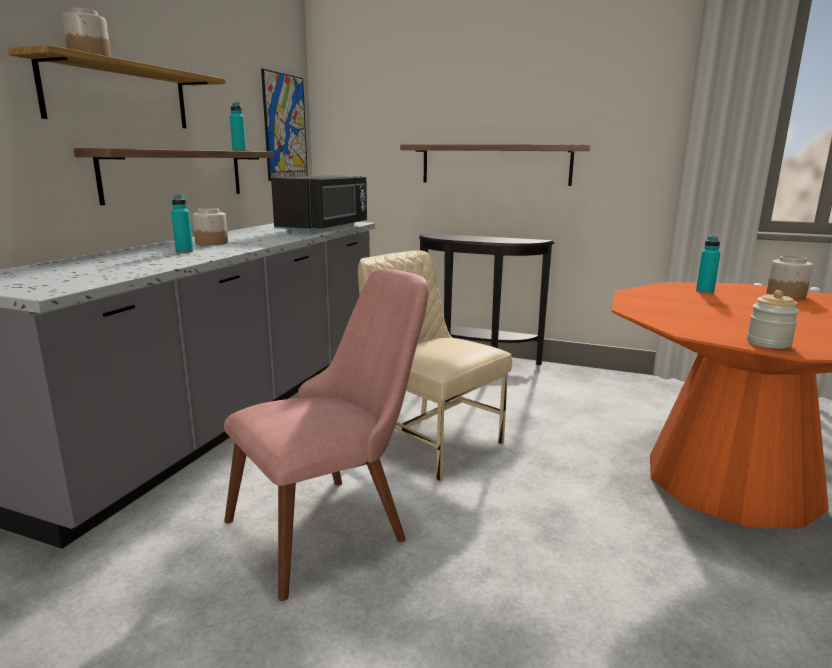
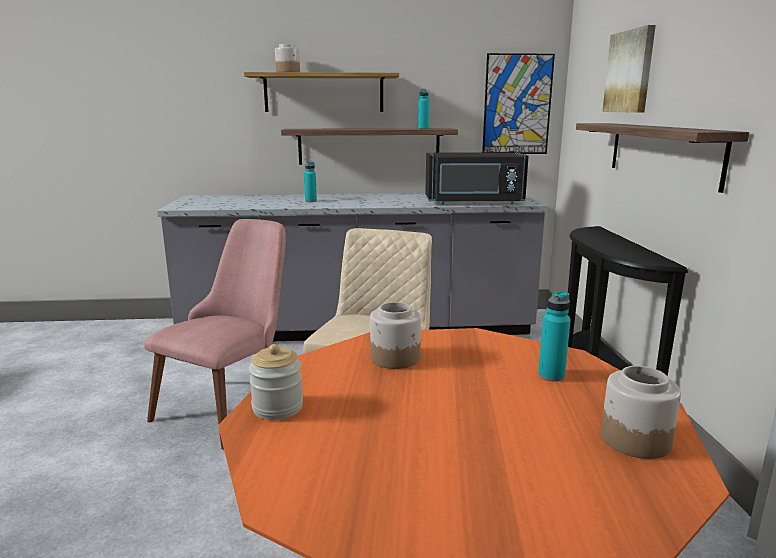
camera: 65 degrees right, 0 degrees up
(212, 243) = (352, 199): jar -> jar (395, 358)
(334, 522) = (233, 403): pink chair -> pink chair turned 90 degrees counterclockwise
(434, 102) = (630, 72): none -> picture

